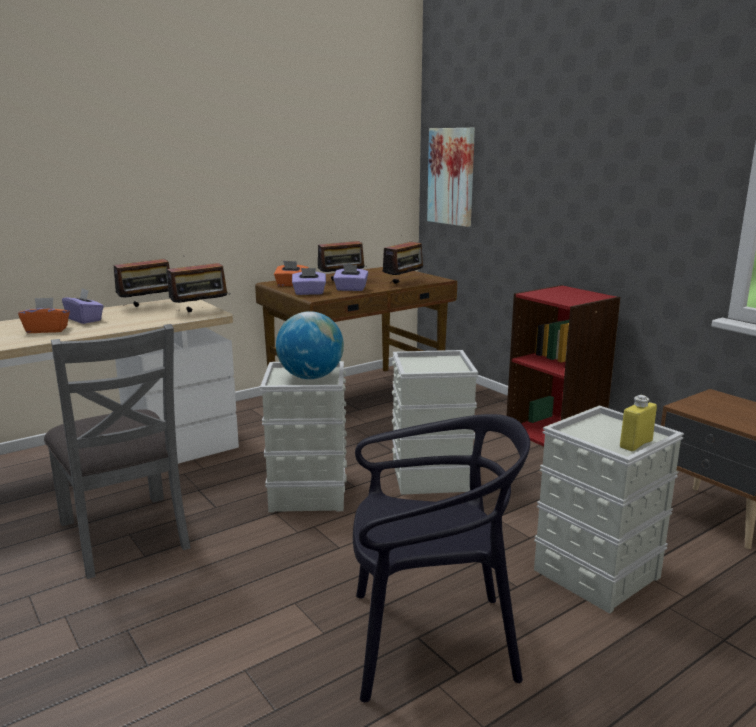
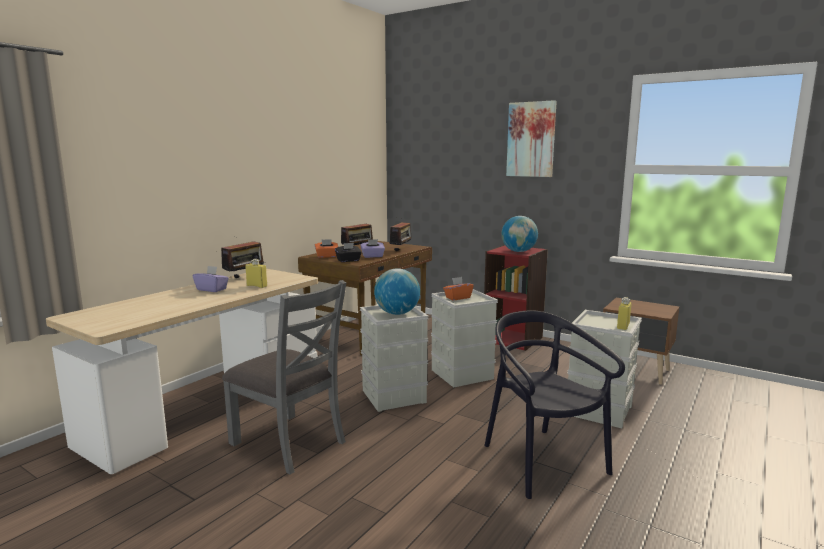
camera: 20 degrees left, 5 degrees down
(47, 330) = (194, 298): orange tissue box -> orange tissue box (458, 298)
(141, 320) = (257, 286): none -> yellow bottle
(200, 312) = (292, 278): radio -> none
(309, 293) = (348, 260): purple tissue box -> black tissue box
(429, 641) = (542, 462): black chair -> black chair turned 90 degrees counterclockwise
(451, 176) = (414, 178): picture -> picture (531, 139)
(564, 298) = (518, 251): none -> globe

